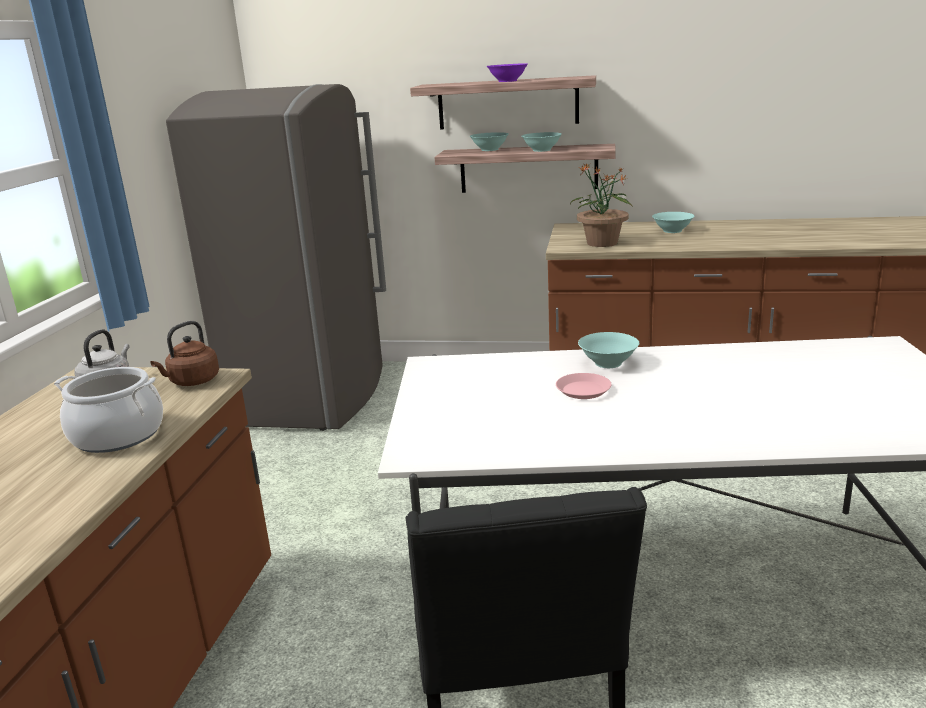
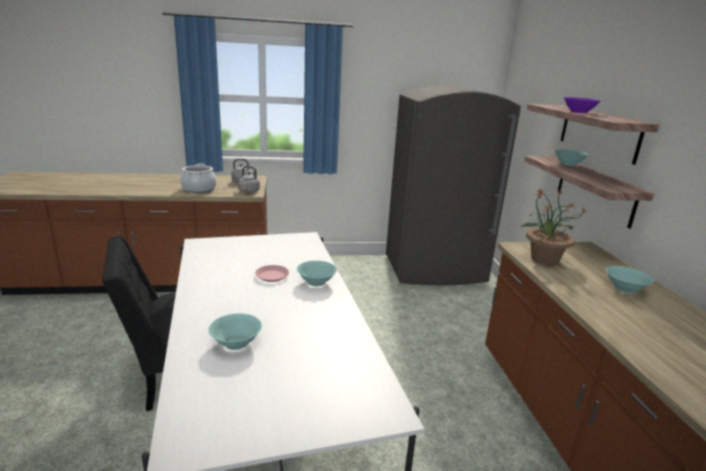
camera: 70 degrees right, 0 degrees up
(192, 382) = (248, 191): brown kettle -> grey kettle
(541, 150) = (582, 174): turquoise bowl -> turquoise bowl (237, 343)

